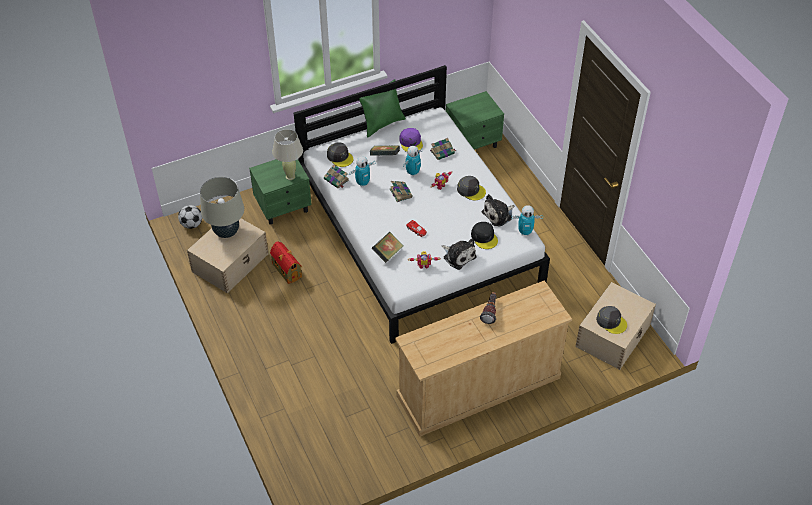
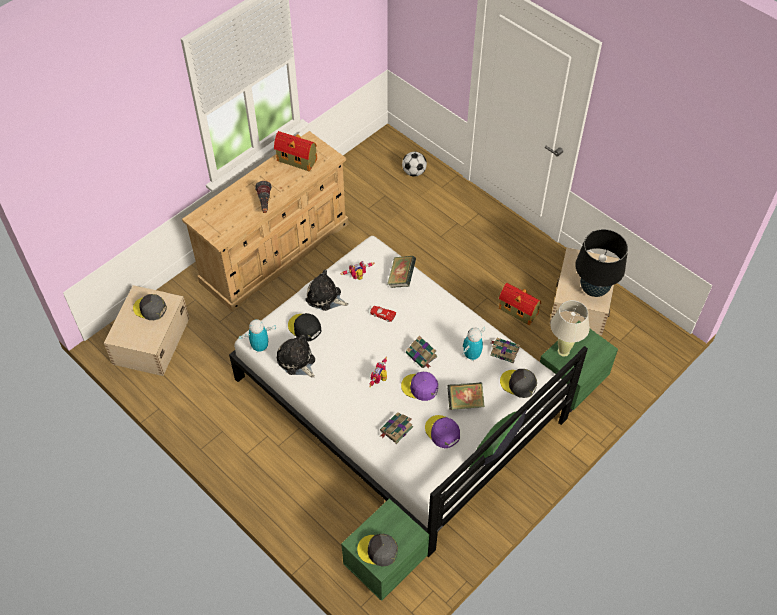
camera: 160 degrees right, 5 degrees up
(191, 224) = (653, 332): football -> football (414, 172)
(226, 232) = (594, 289): beige table lamp -> black table lamp
(413, 172) = (420, 387): toy robot -> purple cap
(443, 348) = (297, 160): none -> toy house
(471, 190) = (340, 385): grey cap -> grey cap (378, 550)
(498, 215) = (297, 361): plush toy -> plush toy turned 75 degrees counterclockwise

